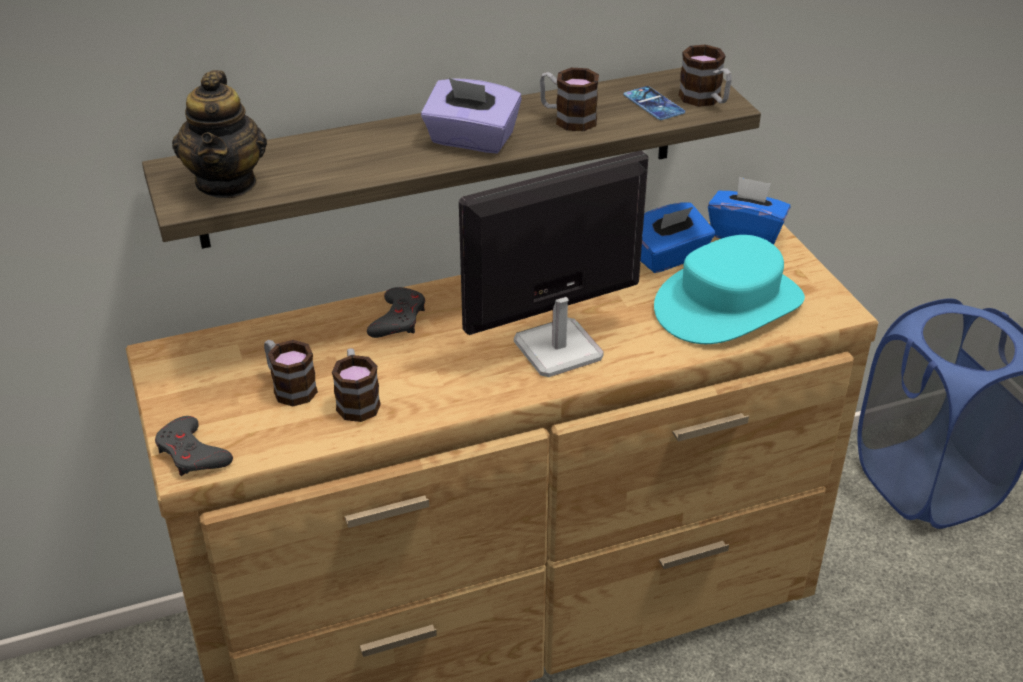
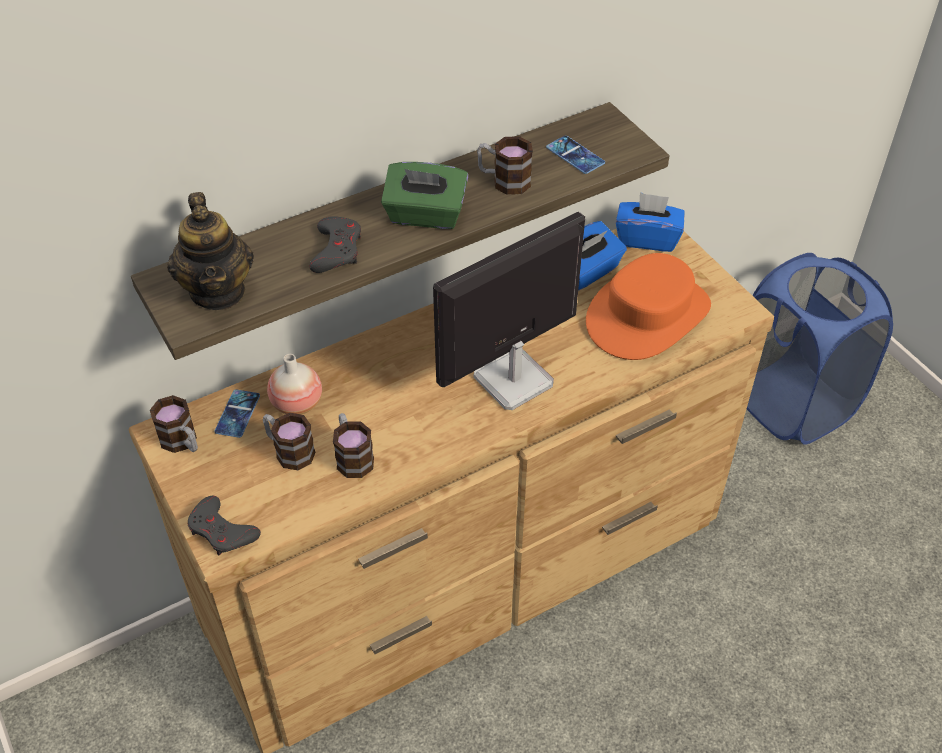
camera: 10 degrees left, 10 degrees up
(245, 346) = (237, 414): none -> phone
(311, 345) = (297, 404): none -> vase
(398, 319) = (367, 367): grey game controller -> grey game controller (336, 250)
(471, 140) = (425, 215): purple tissue box -> green tissue box
(705, 100) = (619, 146): mug -> mug (182, 442)
(728, 304) = (647, 315): turquoise hat -> orange hat

